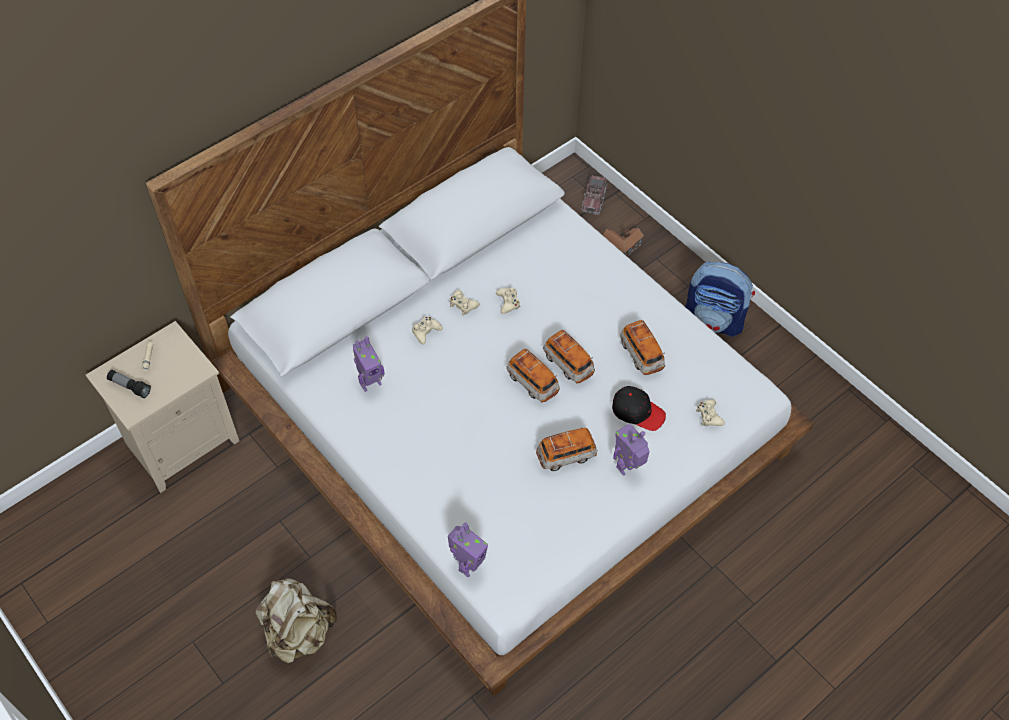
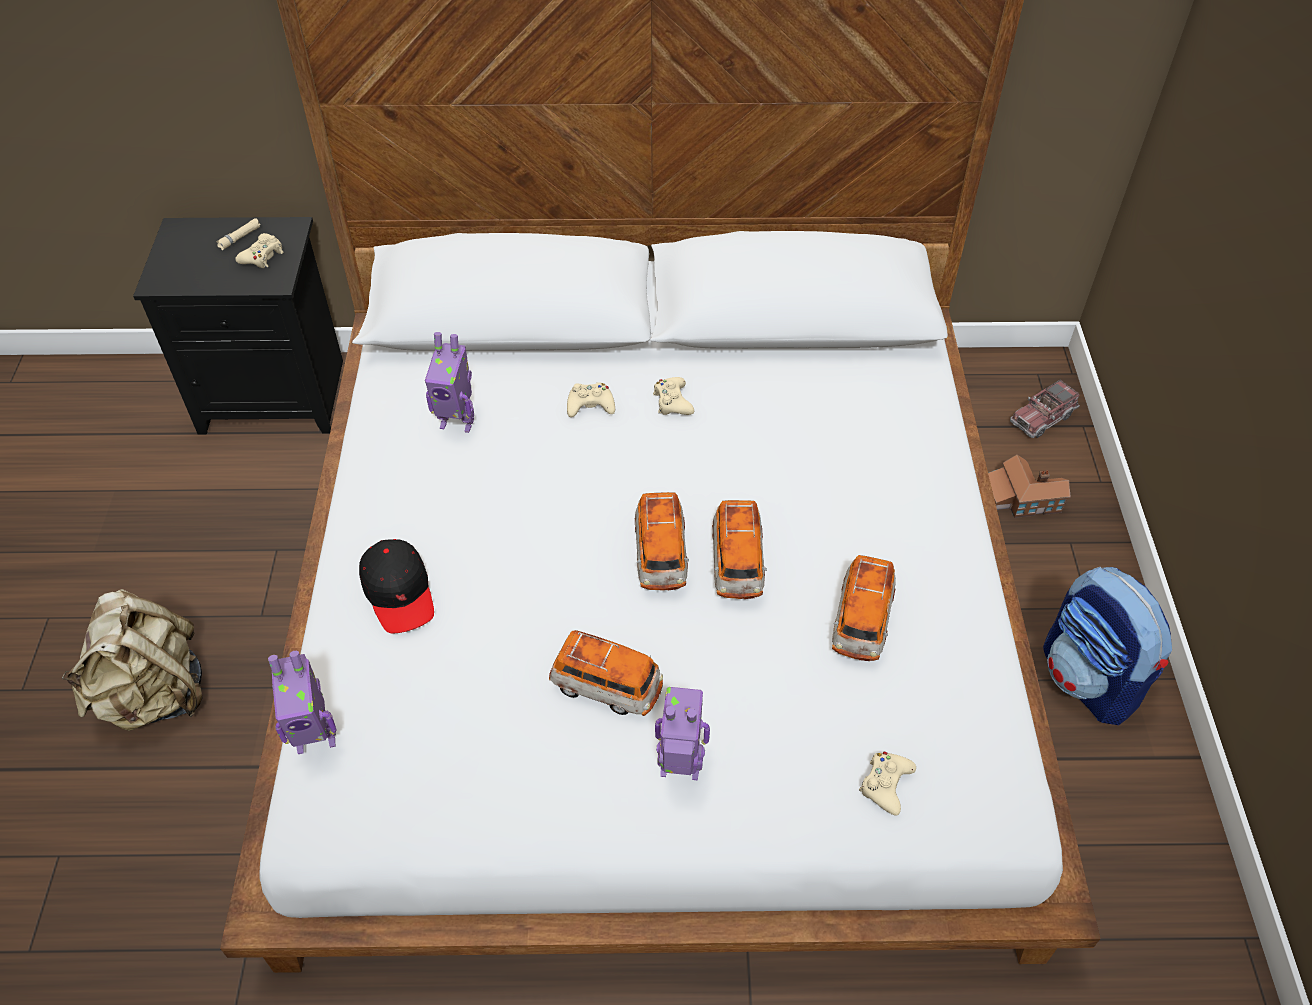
camera: 40 degrees right, 5 degrees down
(129, 387) = (187, 255): flashlight -> none
(182, 441) = (277, 395): beige nightstand -> black nightstand
(508, 302) = (736, 434): beige game controller -> beige game controller (262, 256)
(638, 412) = (776, 699): black cap -> black cap (399, 592)

